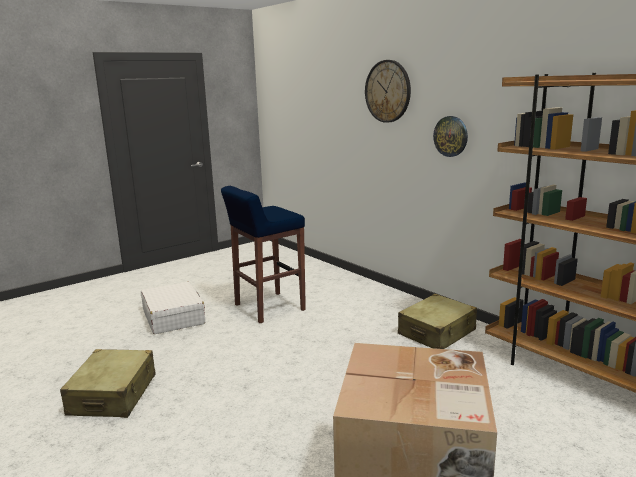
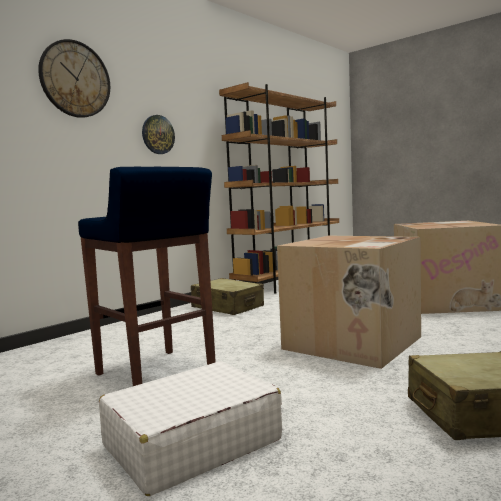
camera: 100 degrees left, 10 degrees down
(272, 379) = (353, 343): none -> cardboard box

